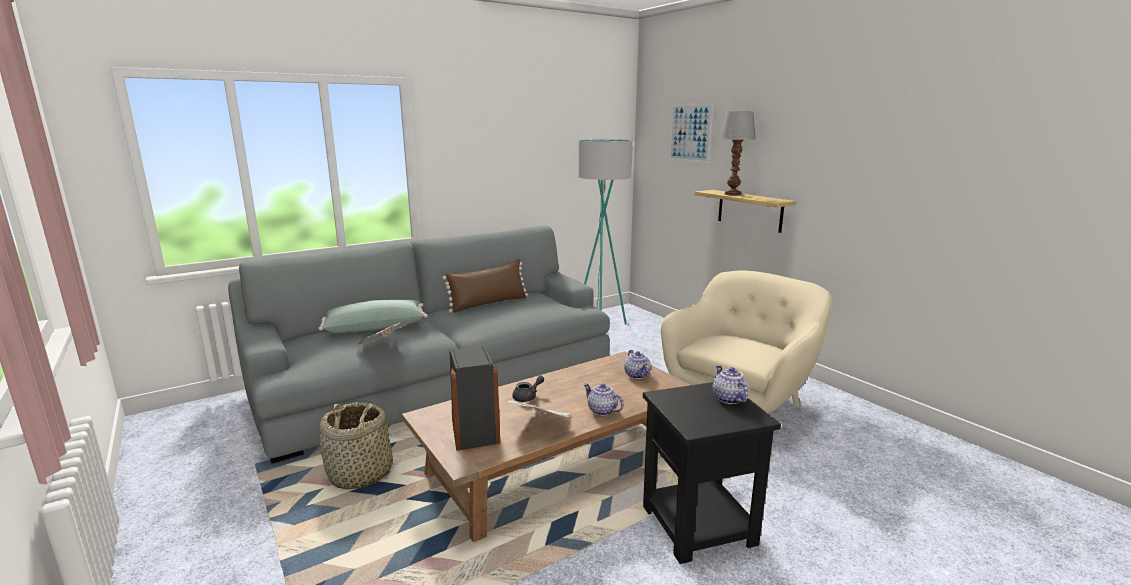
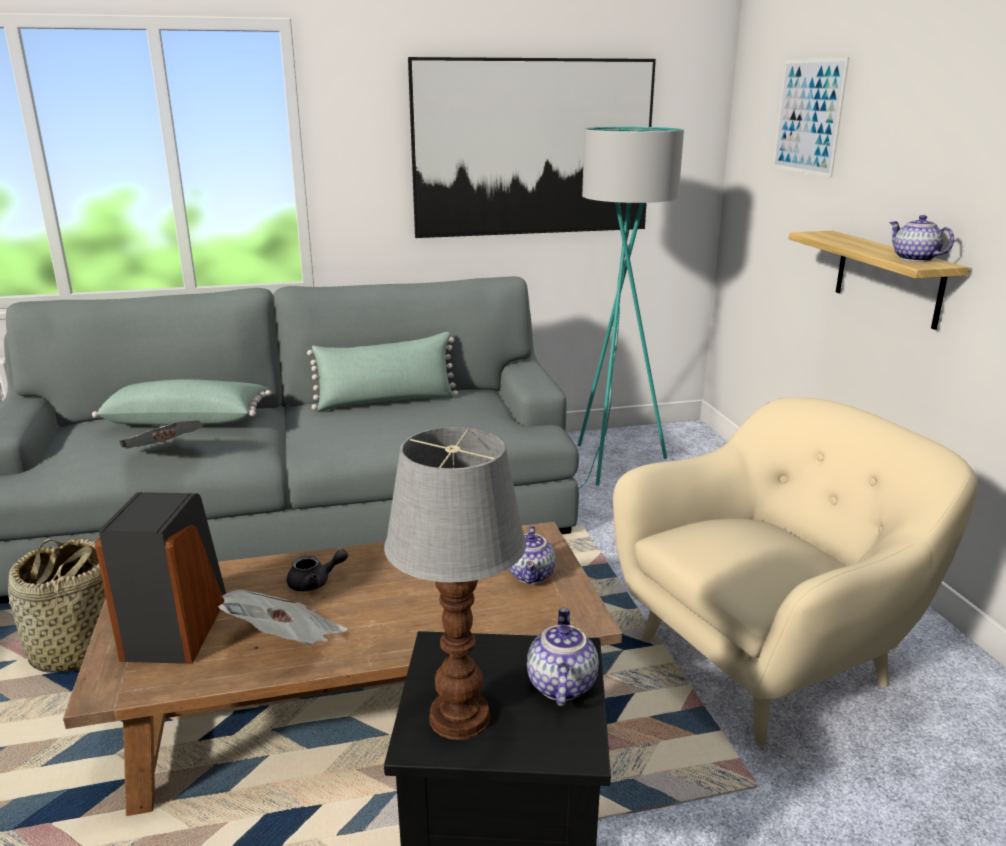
camera: 20 degrees right, 5 degrees up
(488, 303) = (386, 401): brown pillow -> green pillow
(540, 152) = (533, 148): none -> picture
(601, 411) = (406, 636): teapot -> teapot (913, 259)
(732, 194) = (853, 243): table lamp -> table lamp (458, 716)

